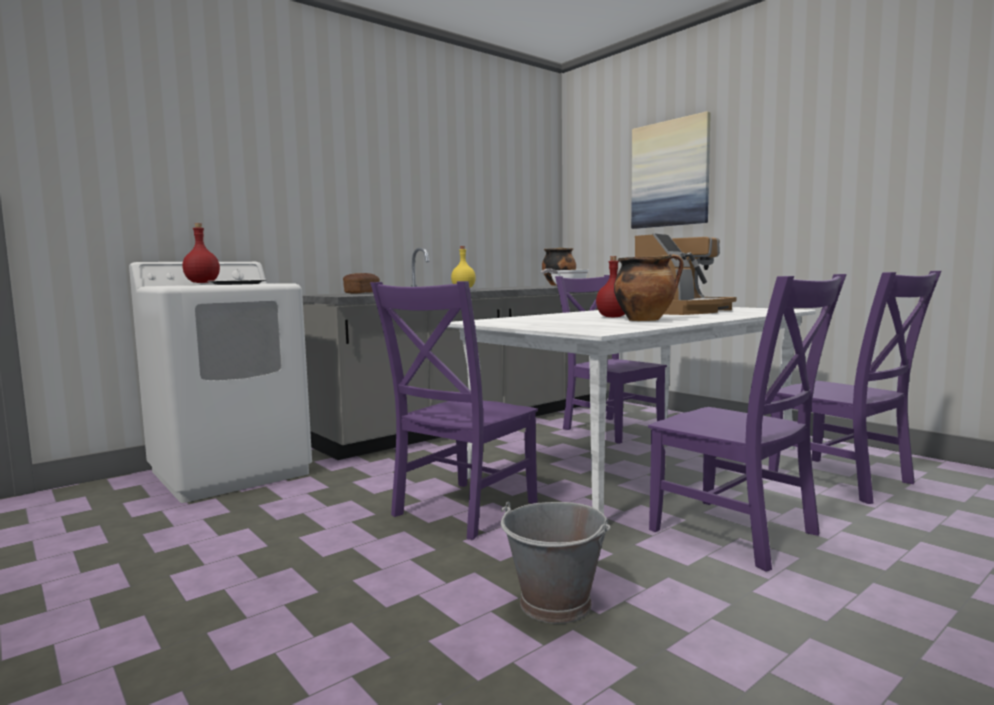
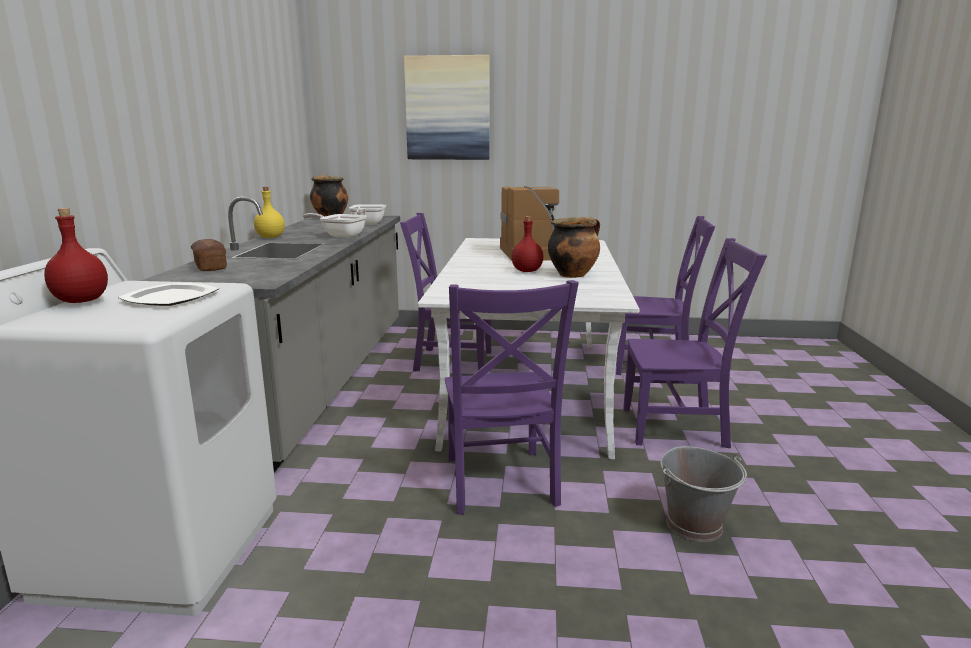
camera: 45 degrees left, 10 degrees up
(511, 288) = (340, 236): none -> frying pan

